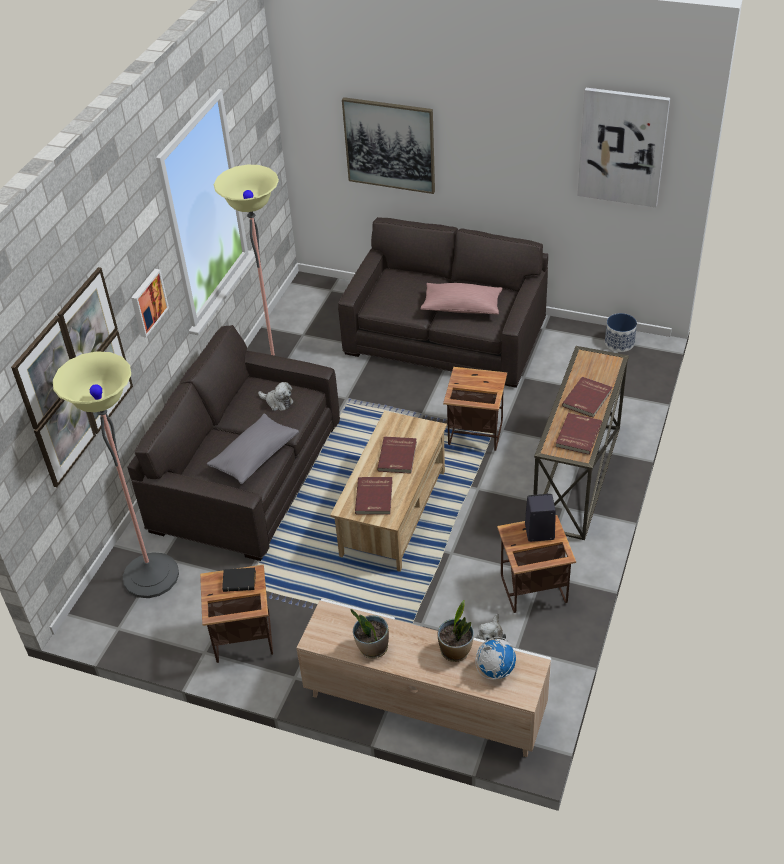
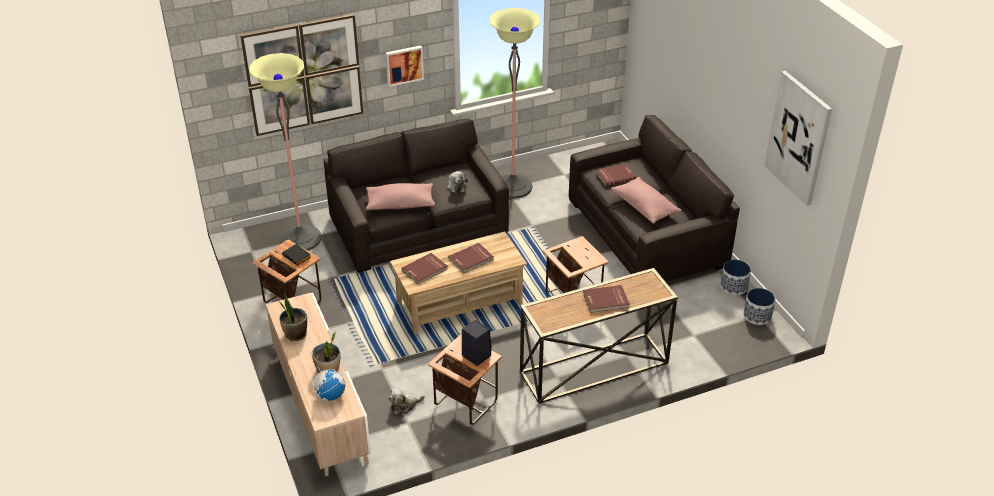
camera: 45 degrees right, 5 degrees down
(255, 457) = (400, 204): grey pillow -> pink pillow
(390, 145) = (677, 59): picture -> none
(571, 332) = (734, 286): none -> planter
(577, 435) = (563, 314): red book -> red book (615, 176)

